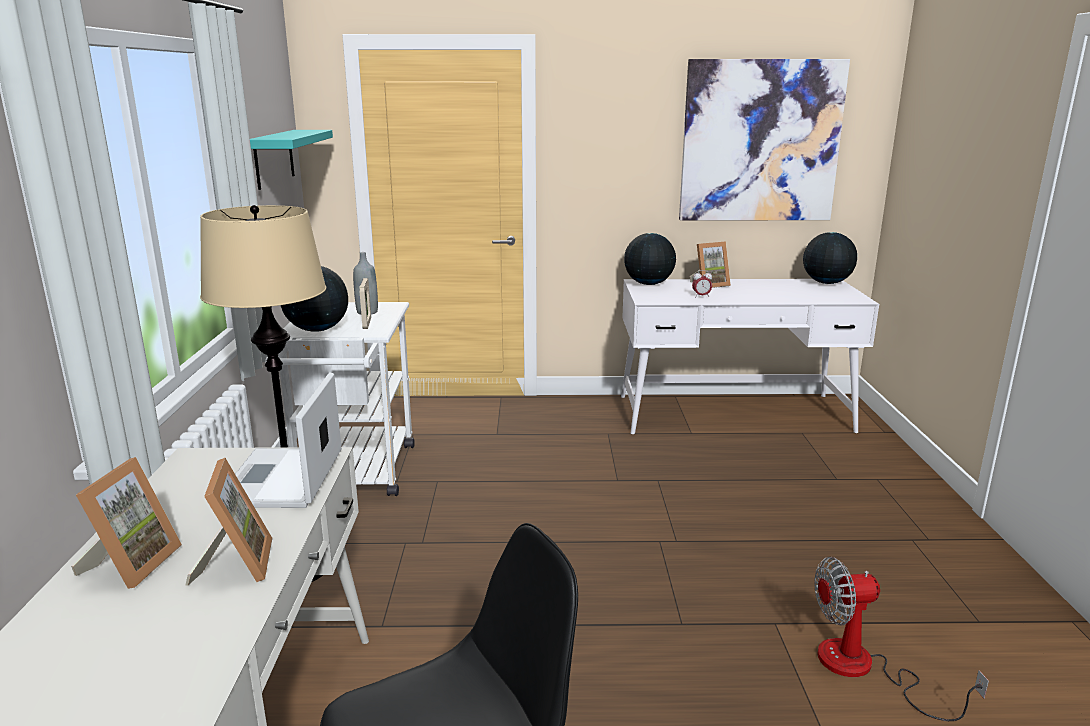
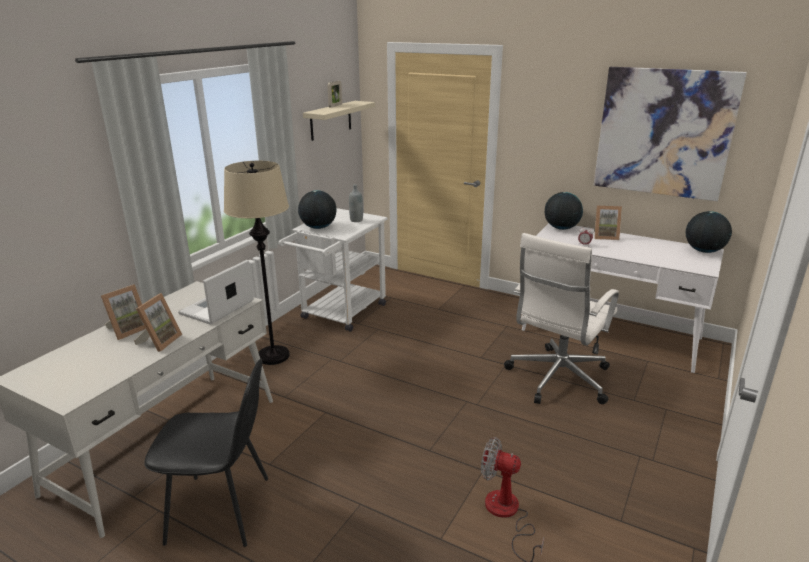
camera: 30 degrees right, 5 degrees up
(274, 158) = (331, 120): turquoise shelf -> beige shelf
(367, 323) = (347, 228): picture frame -> picture frame (335, 106)
(734, 480) = (557, 379): none -> white office chair

